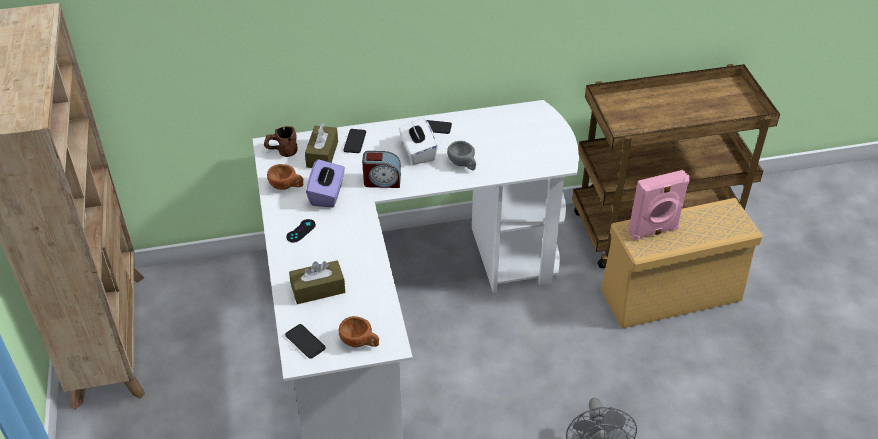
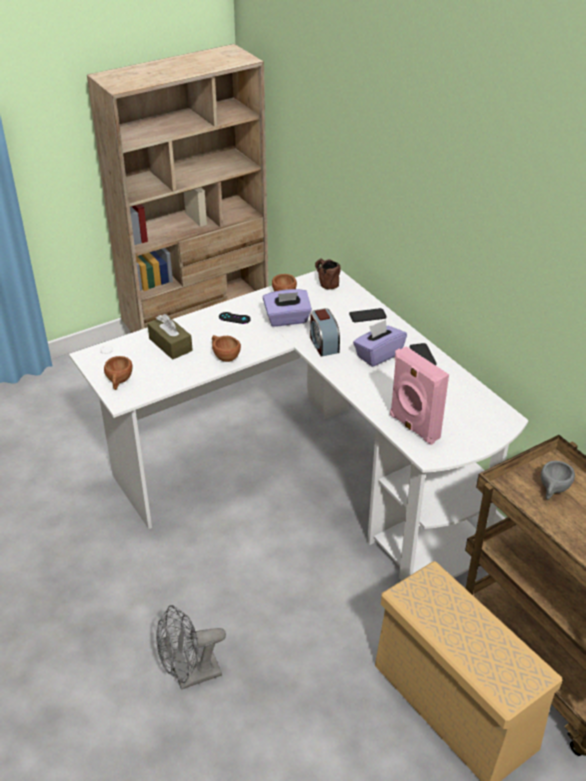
camera: 70 degrees right, 5 degrees down
(305, 341) = (109, 353): phone -> none
(322, 154) = (337, 303): brown tissue box -> none
(361, 253) = (224, 356): none -> brown cup
(417, 152) = (378, 355): white tissue box -> purple tissue box
(463, 164) = (380, 387): grey cup -> grey cup (553, 490)
(654, 231) = (442, 601): pink speaker -> pink speaker (413, 427)

